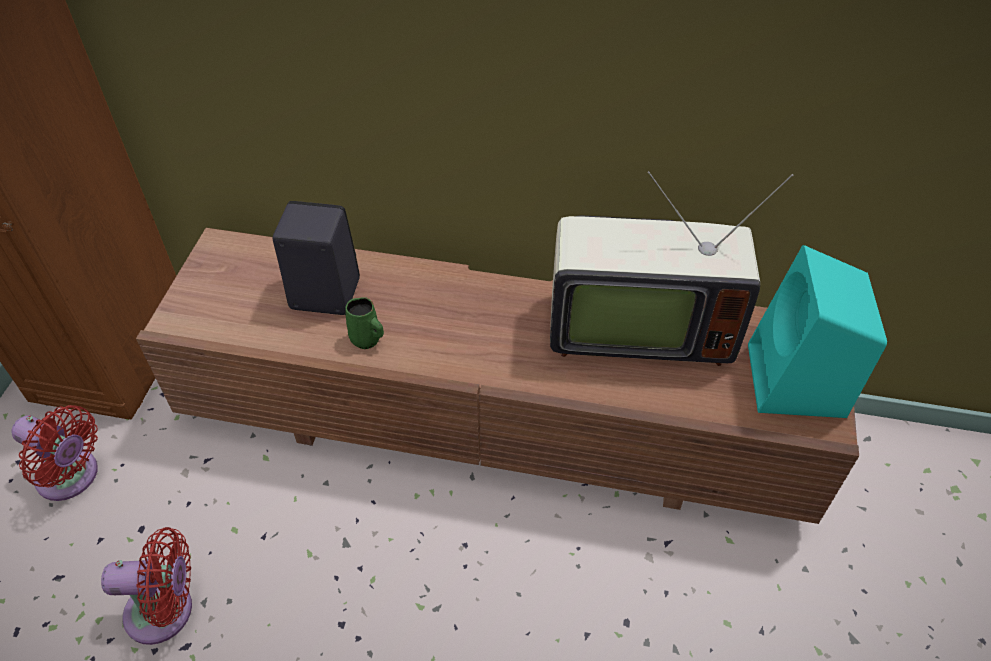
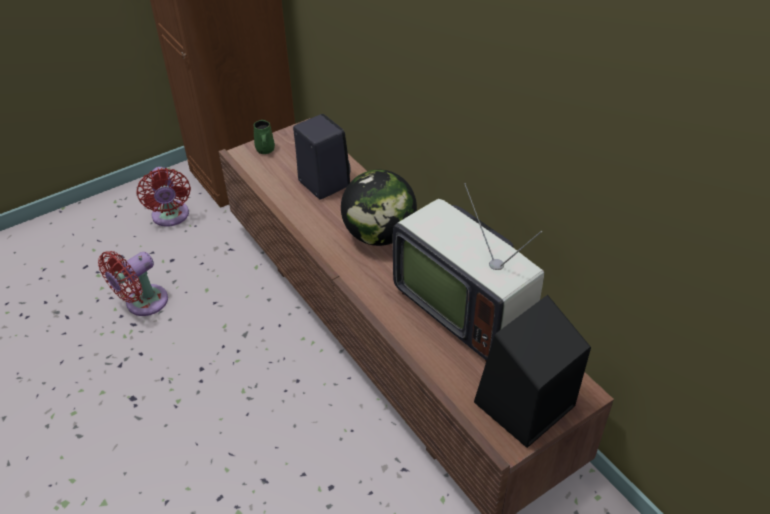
camera: 45 degrees right, 5 degrees down
(166, 611) = (142, 303): red fan -> red fan turned 90 degrees clockwise
(367, 340) = (315, 218): green mug -> green mug (265, 150)
(461, 311) = (379, 235): none -> globe
(797, 382) = (523, 406): turquoise speaker -> black speaker

